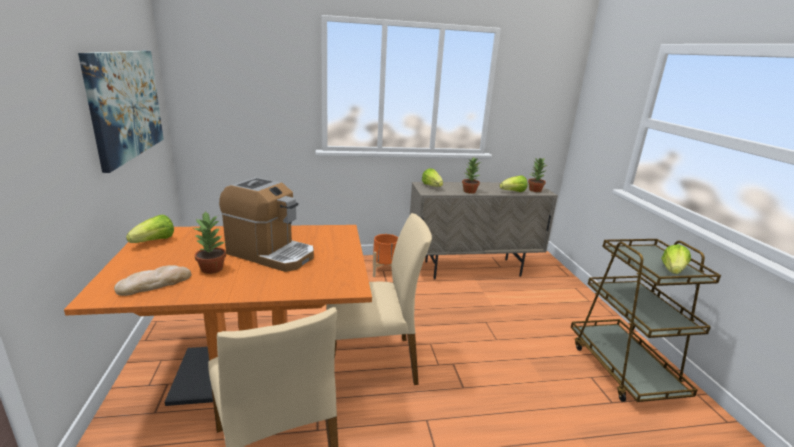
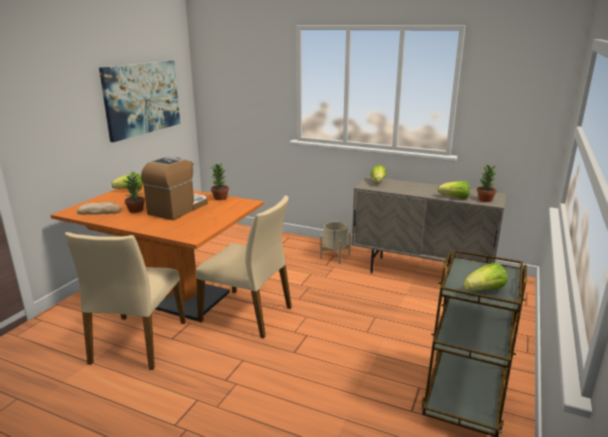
camera: 35 degrees right, 0 degrees up
(271, 254) = (178, 208): coffee machine -> coffee machine turned 120 degrees counterclockwise
(384, 271) = (334, 256): orange planter -> beige planter
(469, 191) = (407, 191): potted plant -> potted plant (220, 198)

